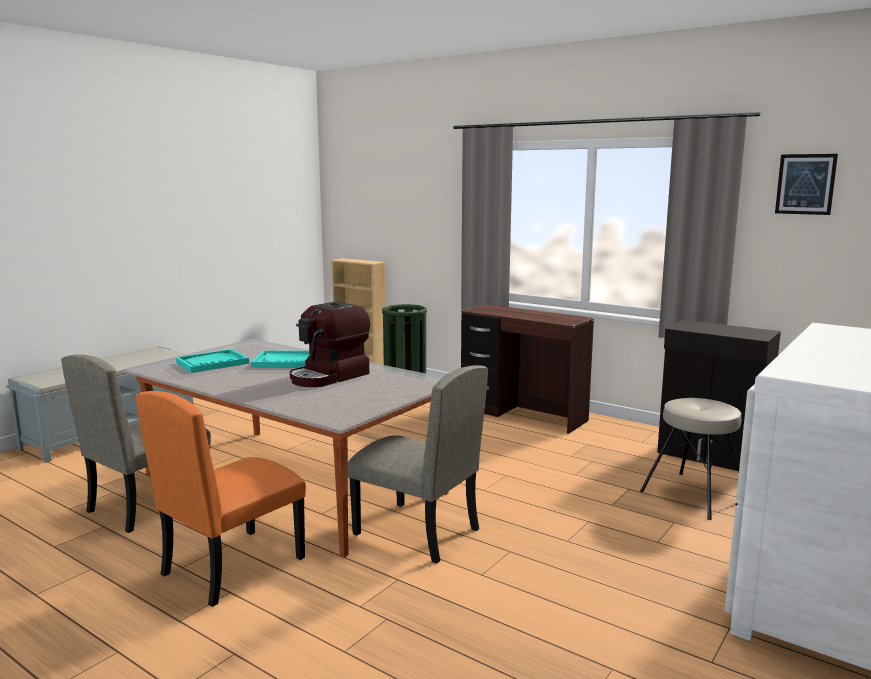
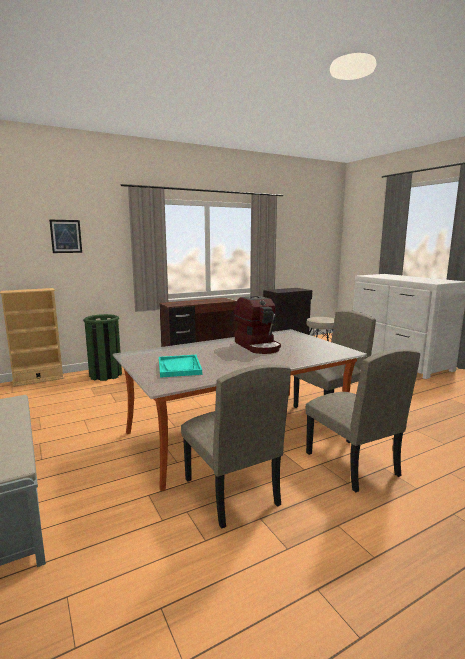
camera: 65 degrees left, 0 degrees up
(233, 565) = (351, 464): orange chair -> beige chair
(286, 361) = (205, 351): turquoise tray -> none
(805, 184) = (292, 226): picture -> picture (66, 236)

